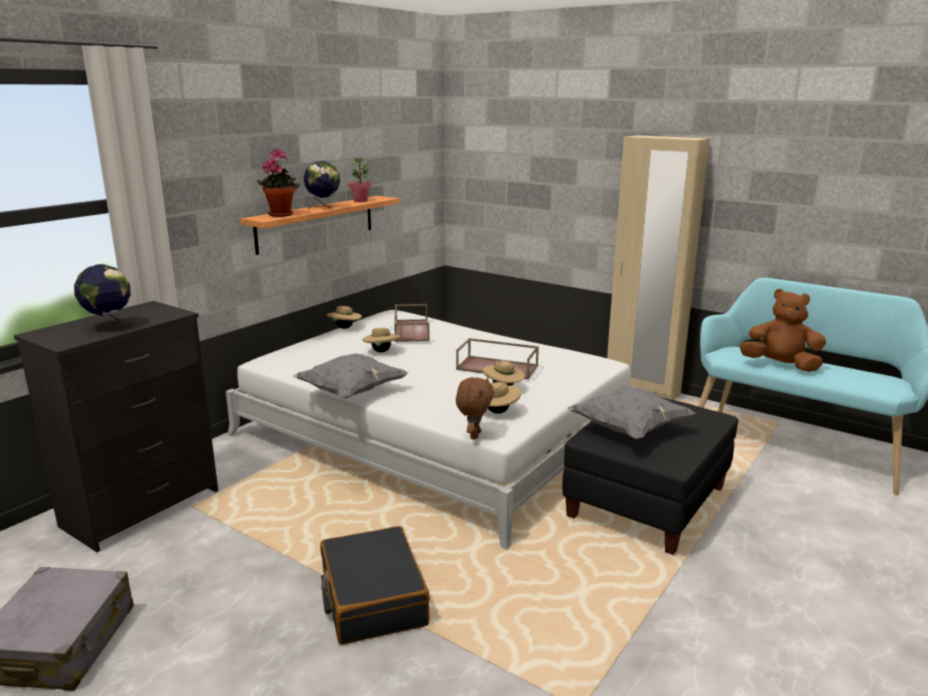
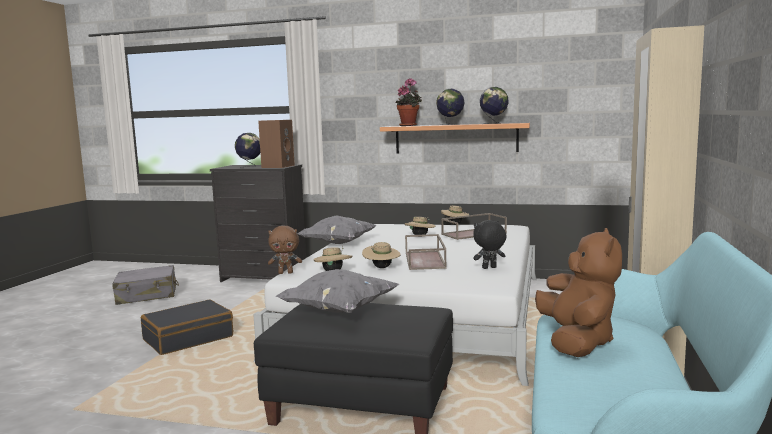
camera: 70 degrees right, 10 degrees down
(153, 313) = (278, 166): none -> brown speaker
(360, 201) = (494, 123): potted plant -> globe
(544, 353) = (489, 268): none -> black plush toy

